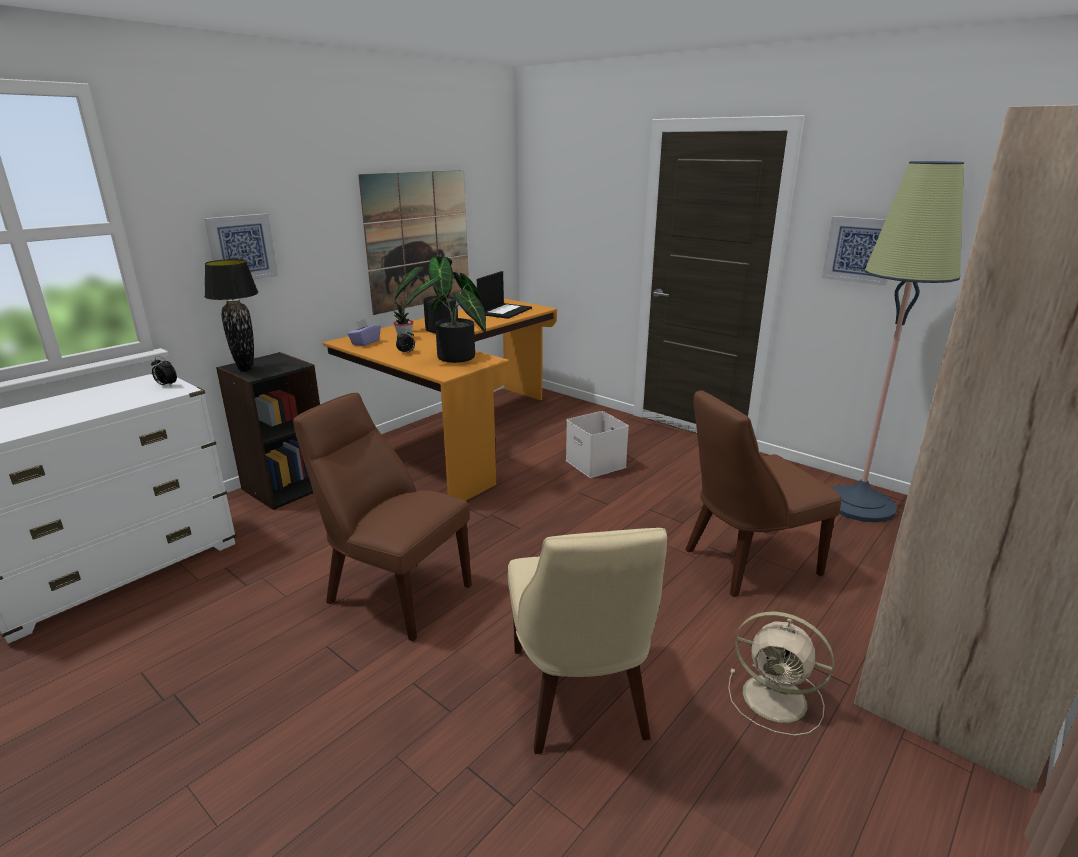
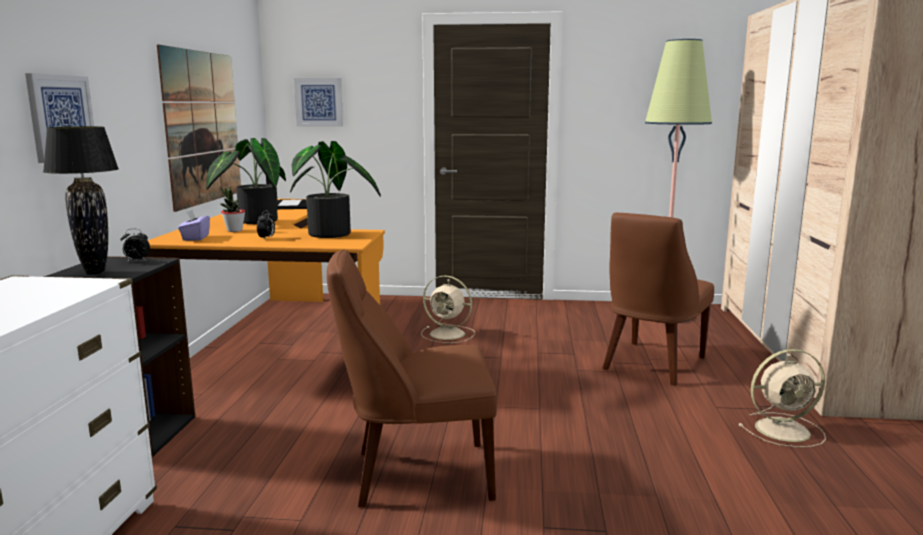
camera: 35 degrees left, 10 degrees down
(166, 385) = (60, 283): alarm clock -> alarm clock (136, 261)
(579, 697) = (678, 480): beige chair -> none
(597, 464) = (449, 334): white storage box -> beige fan
(859, 250) = (620, 114): picture -> picture (319, 102)

